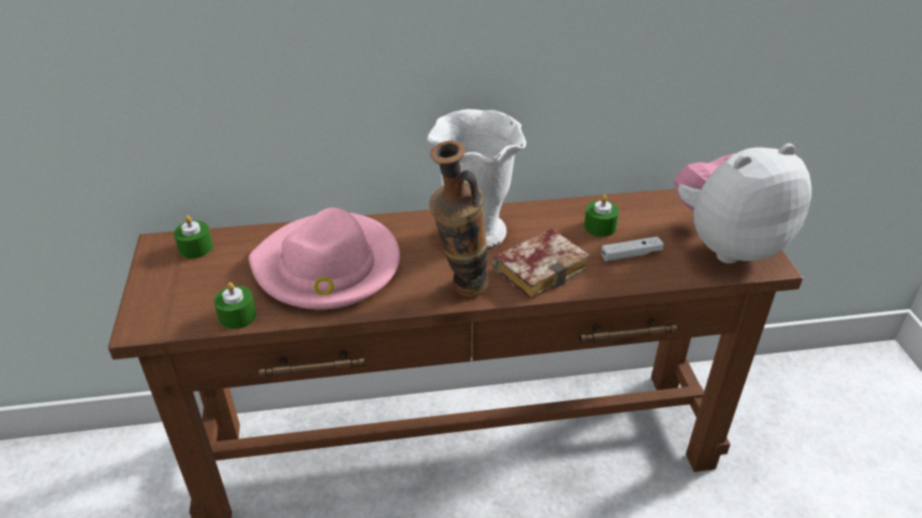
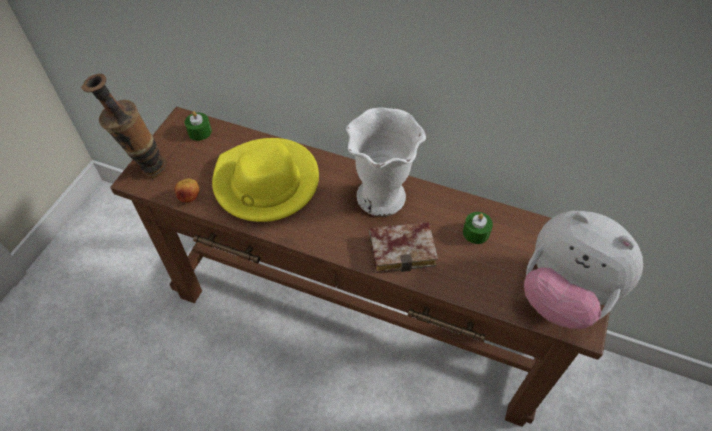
camera: 30 degrees right, 15 degrees up
(237, 316) = (190, 197): green candle -> apple
(327, 267) = (266, 183): pink hat -> yellow hat
(461, 292) = (335, 243): vase -> vase (146, 170)
(631, 254) = (479, 268): white game controller -> none
(727, 244) = (564, 295): plush toy -> plush toy turned 150 degrees counterclockwise

